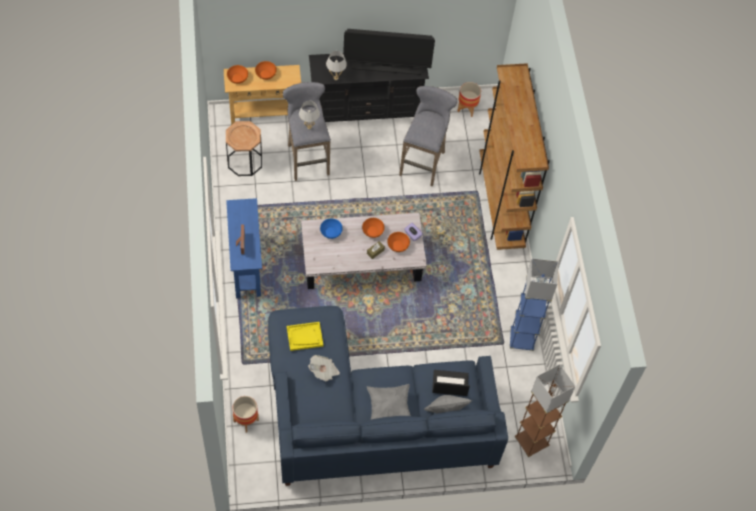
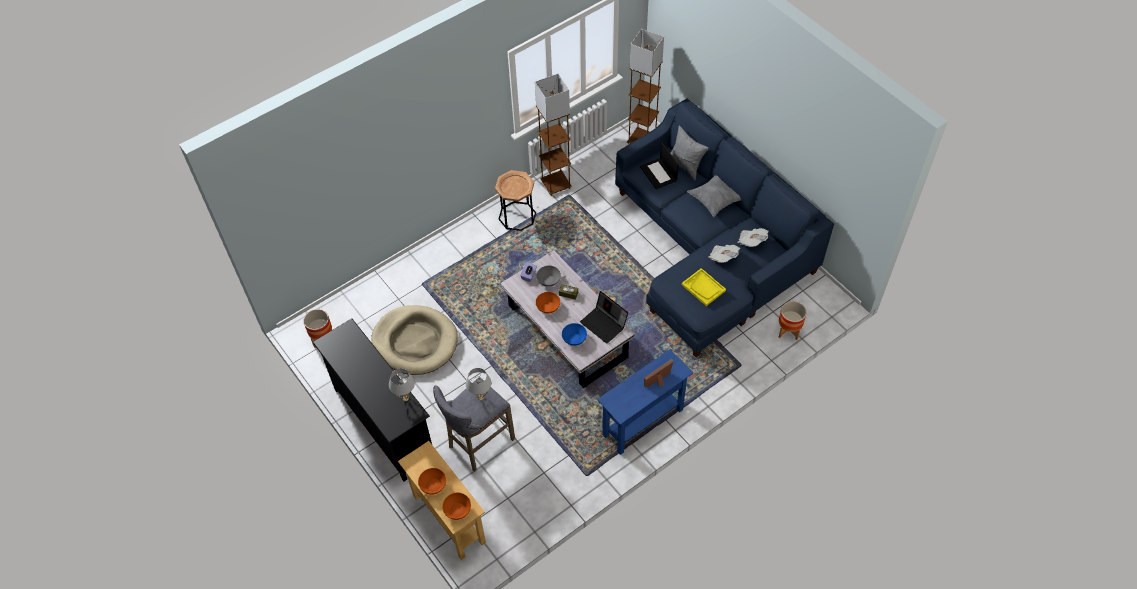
camera: 115 degrees left, 5 degrees down
(245, 161) = (523, 499): brown side table -> brown side table (517, 216)
(324, 404) = (751, 241): none -> newspaper
(329, 259) = (604, 324): none -> laptop
(387, 67) = (359, 360): television -> none
(398, 245) = (549, 280): orange bowl -> grey bowl
(423, 161) = (415, 342): grey stool -> beige dog bed
(500, 205) = (425, 259): brown bookcase -> none
(521, 340) = (556, 185): blue floor lamp -> brown floor lamp

